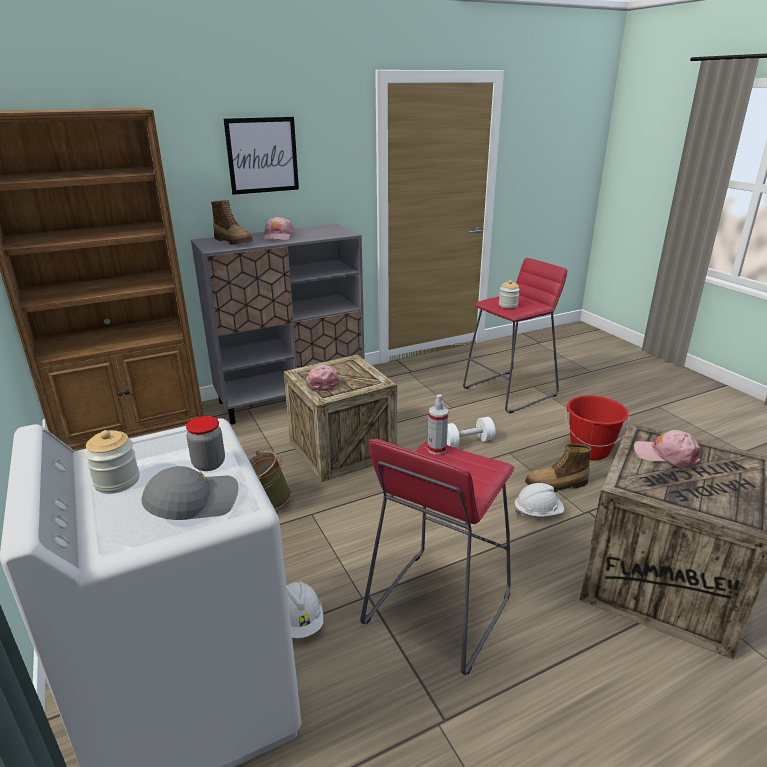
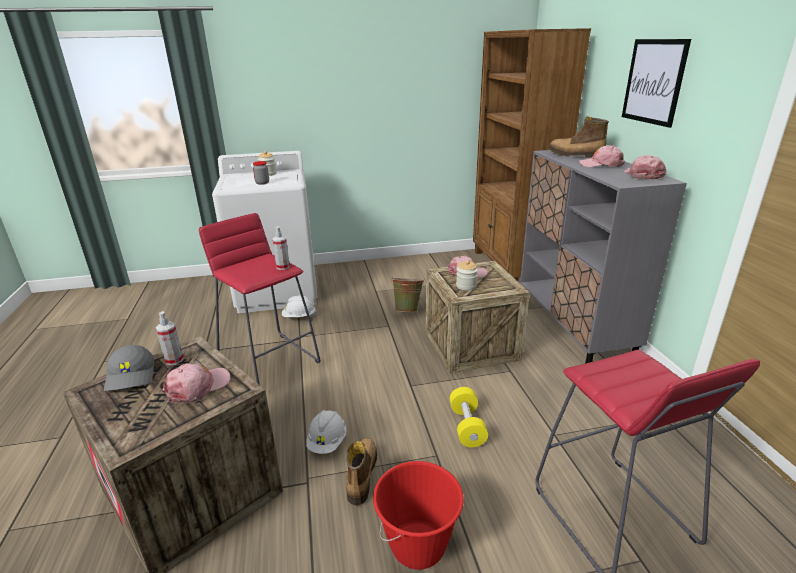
camera: 105 degrees right, 0 degrees up
(193, 502) = (238, 182): grey cap -> grey cap (132, 376)
(234, 242) = (574, 155): boot -> boot turned 60 degrees clockwise
(317, 229) = (643, 175): none -> pink cap
(467, 442) = (467, 426): white dumbbell -> yellow dumbbell
(508, 305) = (617, 370): jar -> jar (466, 286)
(653, 487) = (174, 360): none -> spray bottle

